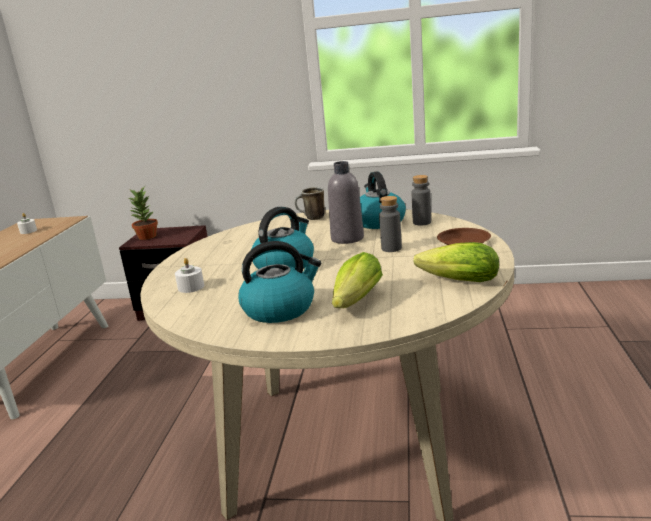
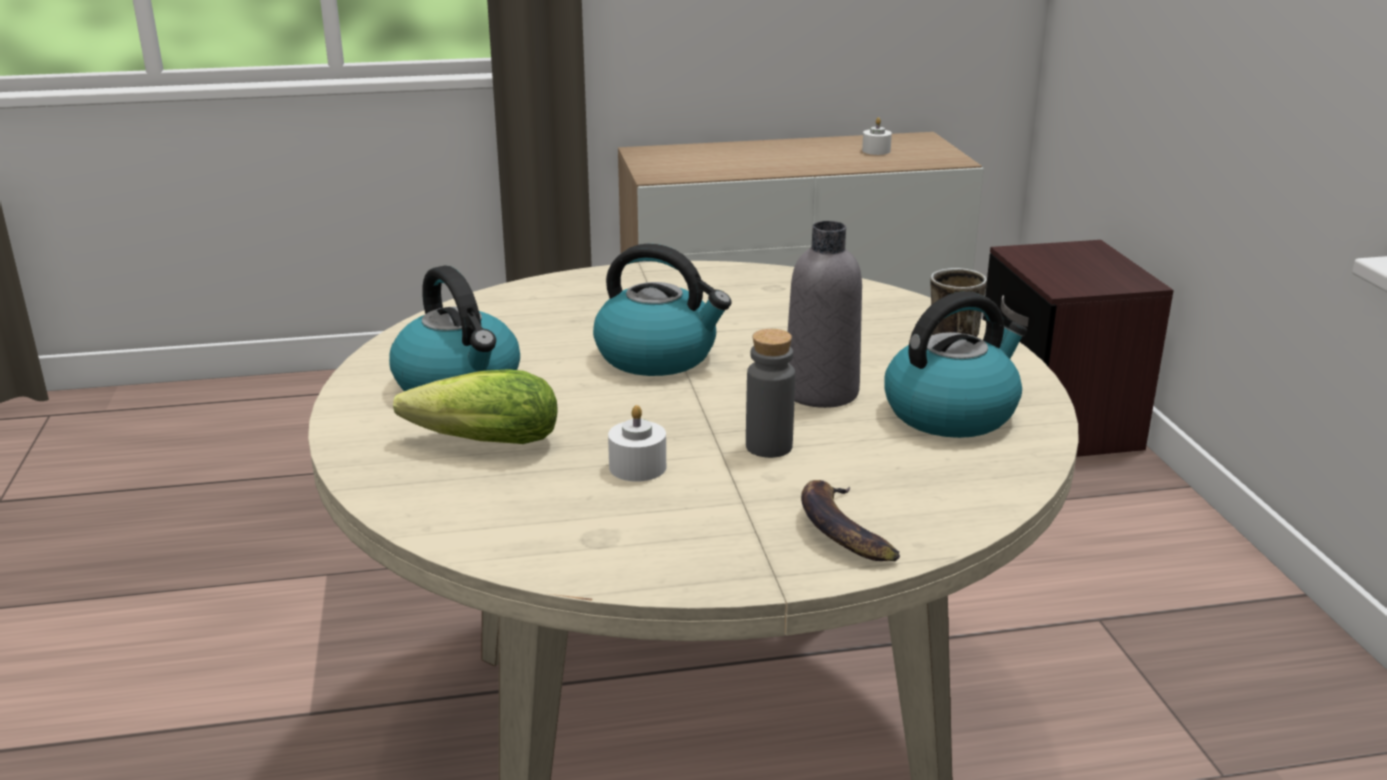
camera: 70 degrees right, 5 degrees up
(147, 236) = (1060, 255): potted plant -> none
(191, 287) = (551, 304): white candle -> white candle (637, 467)
(422, 222) = (969, 466): grey bottle -> none
(455, 281) = (583, 534): lettuce -> none
(463, 241) = (843, 530): brown plate -> banana

